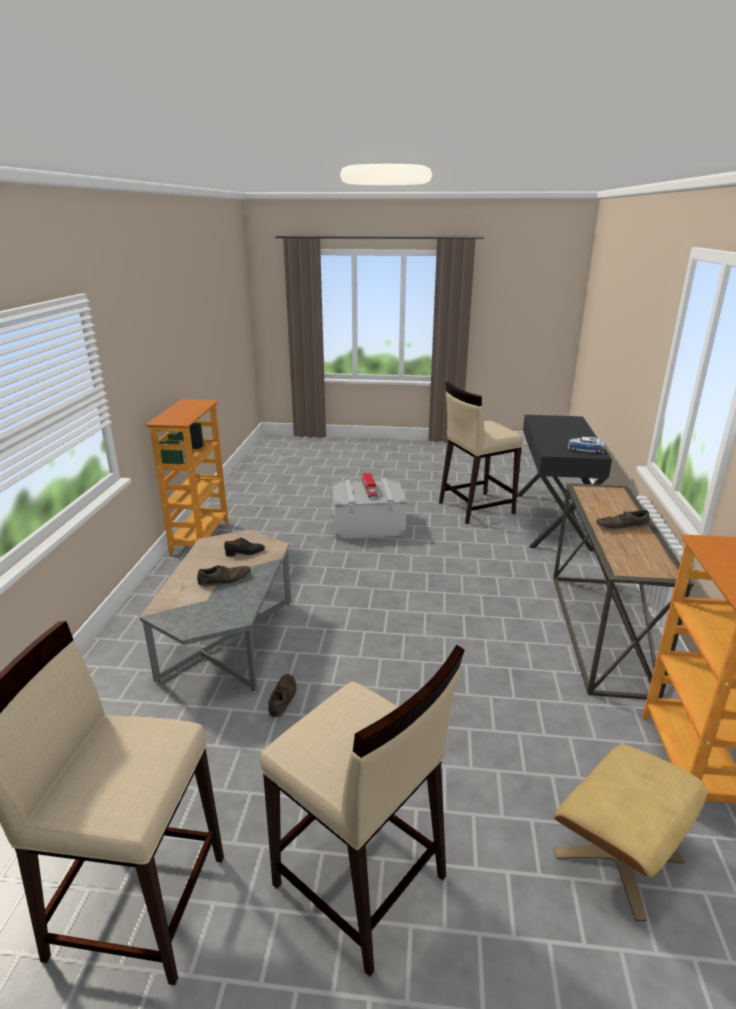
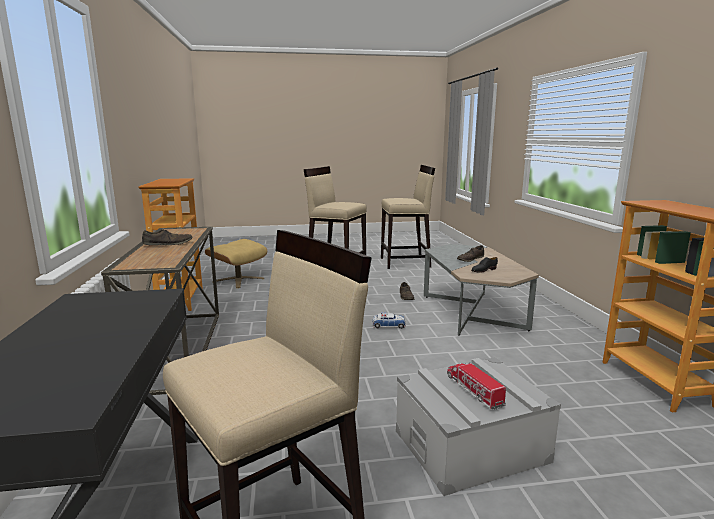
camera: 165 degrees right, 10 degrees down
(585, 449) = (84, 306): toy car -> toy car (388, 325)

